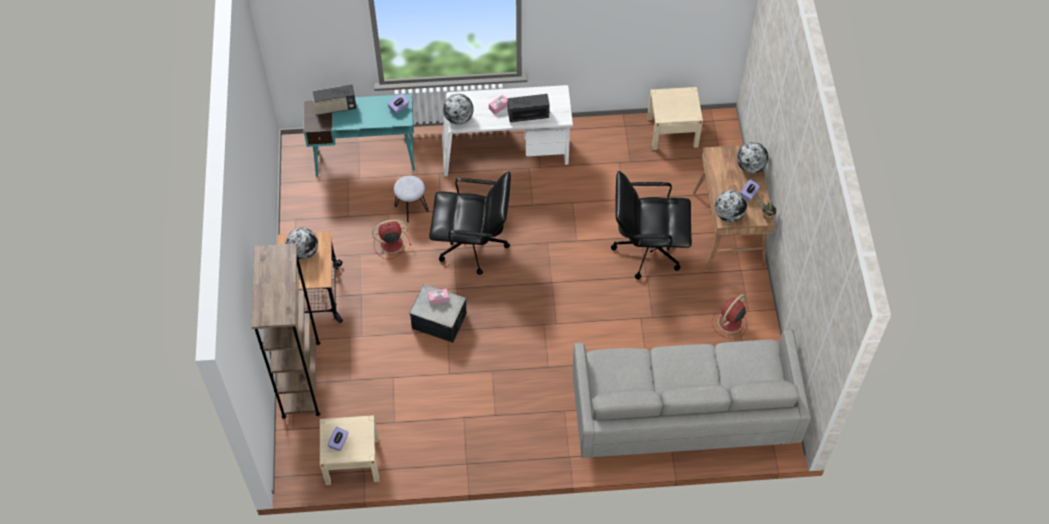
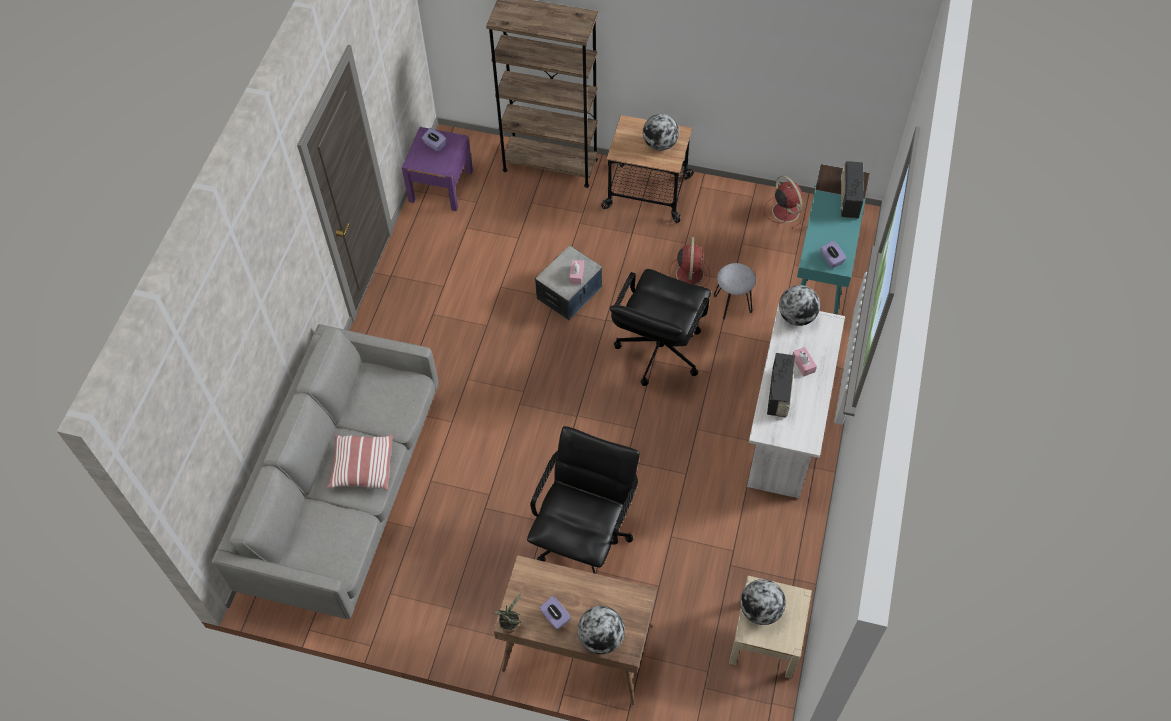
camera: 110 degrees right, 0 degrees up
(352, 461) = (441, 186): beige nightstand -> purple nightstand
(683, 367) = (362, 467): none -> pillow
(728, 215) = (532, 577): globe -> globe (760, 610)
(729, 323) = (439, 593): red fan -> red fan (784, 210)

